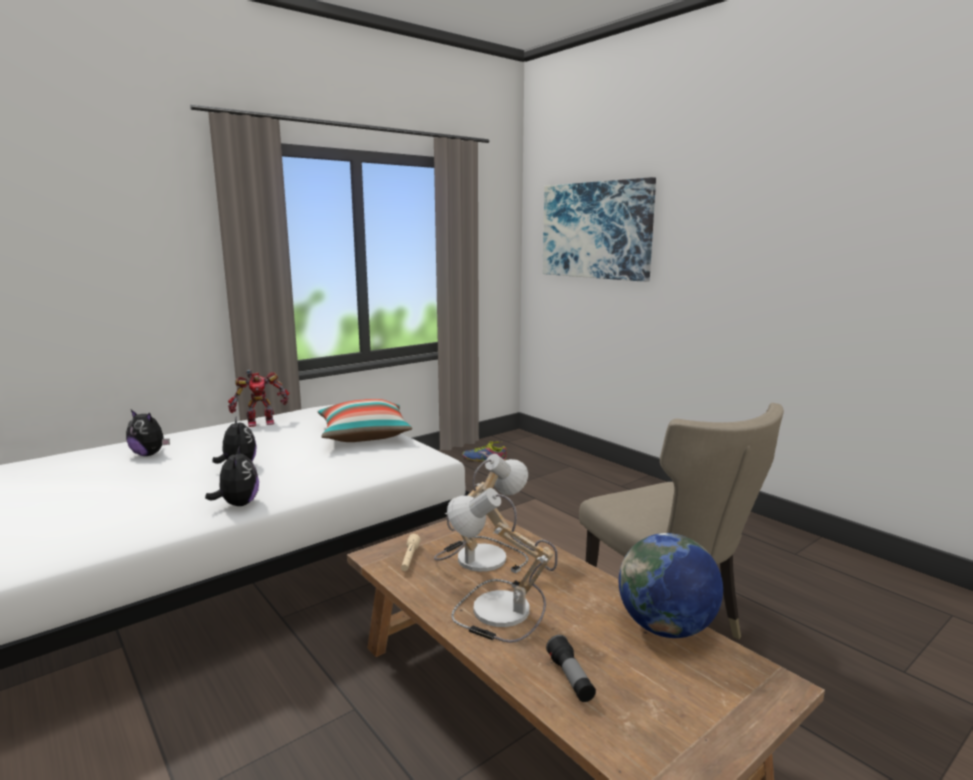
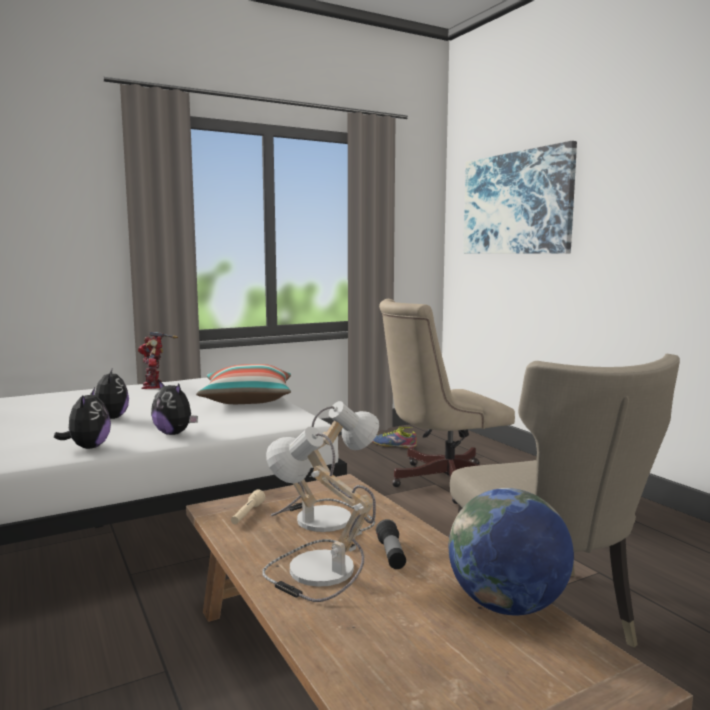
camera: 10 degrees right, 5 degrees down
(149, 454) = (36, 405): plush toy -> plush toy (174, 433)
(260, 422) = (154, 386): toy robot -> toy robot turned 90 degrees clockwise
(539, 495) = (440, 481): none -> beige office chair
(570, 678) = (367, 645): flashlight -> flashlight (391, 554)

